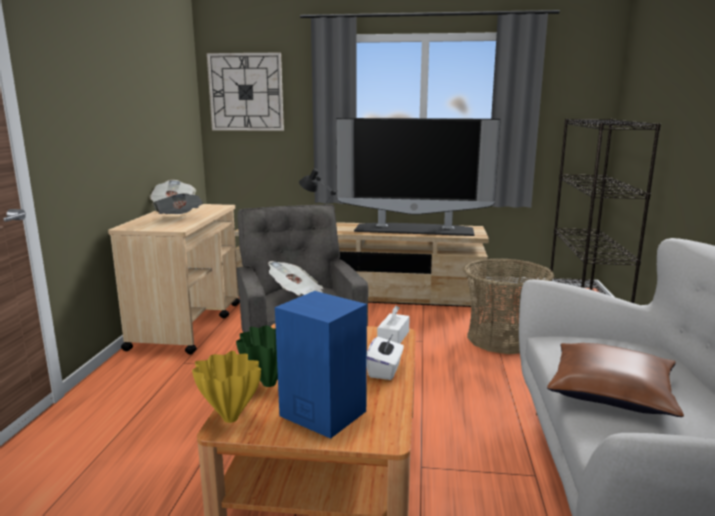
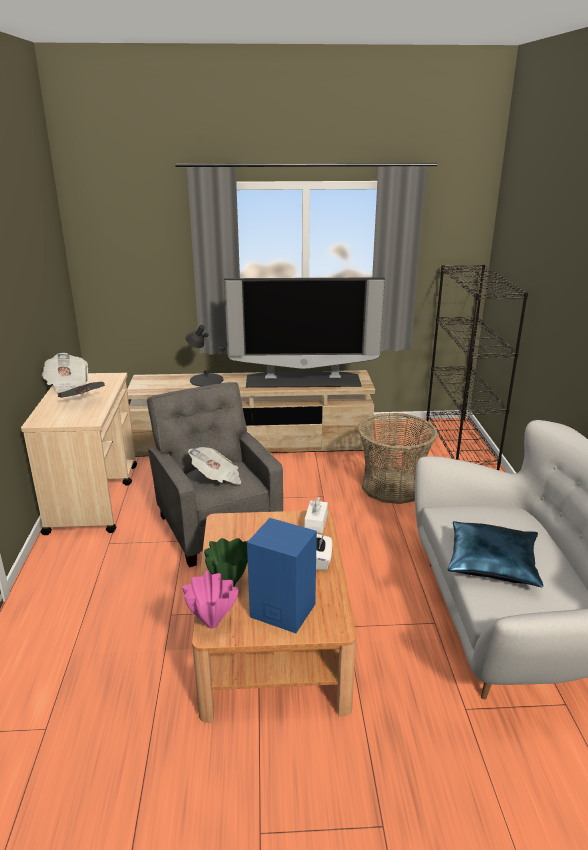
camera: 10 degrees left, 10 degrees up
(229, 418) = (211, 624): yellow vase -> pink vase
(246, 92) = (118, 242): wall clock -> none
(611, 391) = (492, 562): brown pillow -> blue pillow

